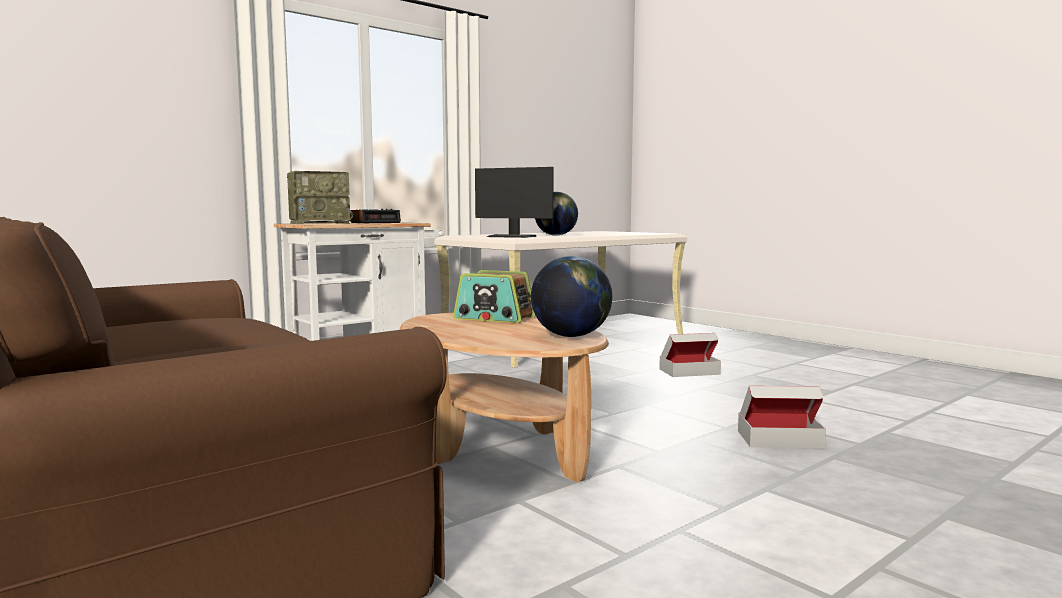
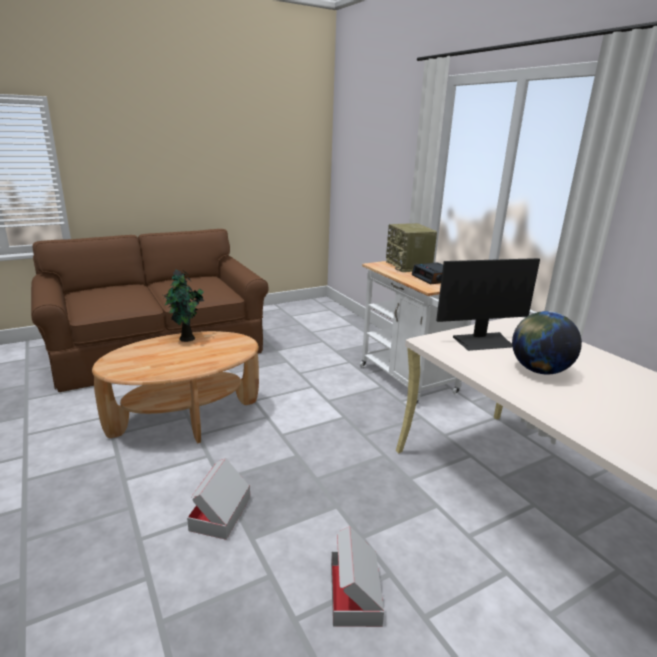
camera: 100 degrees right, 15 degrees up
(443, 330) = (187, 339): none -> potted plant
(494, 318) = (219, 355): radio -> none
(511, 236) = (483, 341): monitor -> monitor turned 135 degrees counterclockwise
(571, 336) = (129, 369): globe -> none
(779, 439) = (86, 563): cardboard box -> cardboard box (220, 513)

